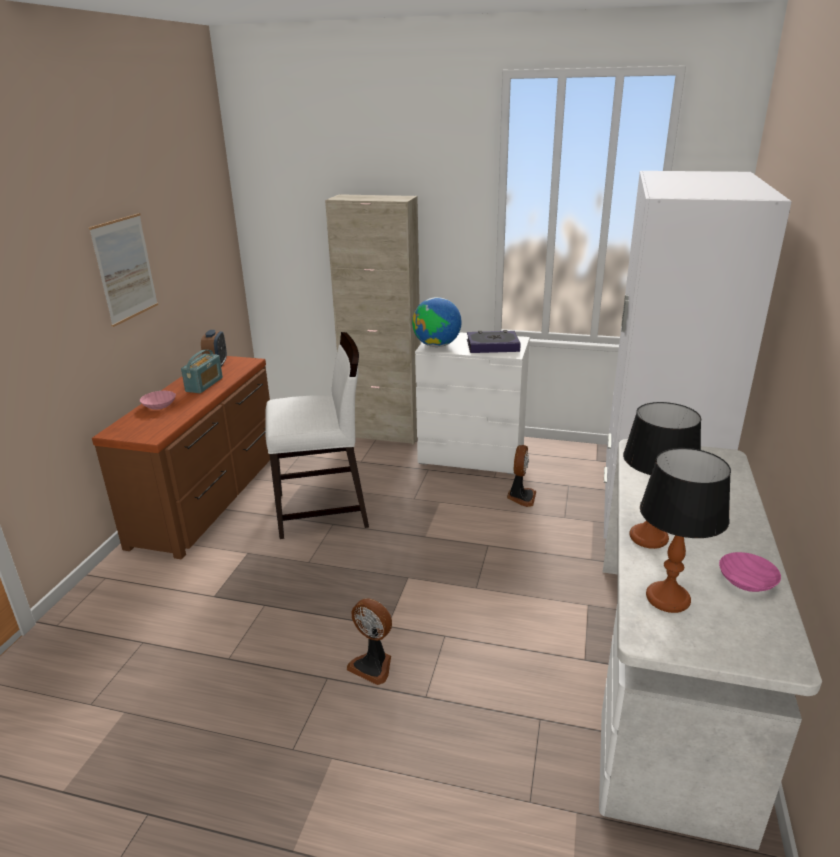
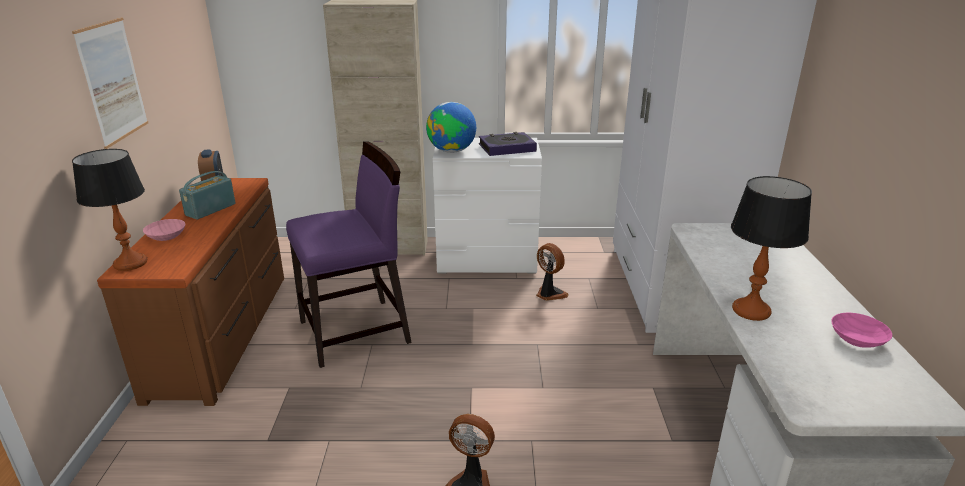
camera: 15 degrees left, 0 degrees up
(204, 384) = (210, 209): radio -> radio turned 150 degrees counterclockwise
(323, 510) = (356, 332): white chair -> purple chair
(521, 497) = (549, 294): fan -> fan turned 45 degrees counterclockwise
(668, 599) = (803, 365): table lamp -> table lamp (130, 263)

